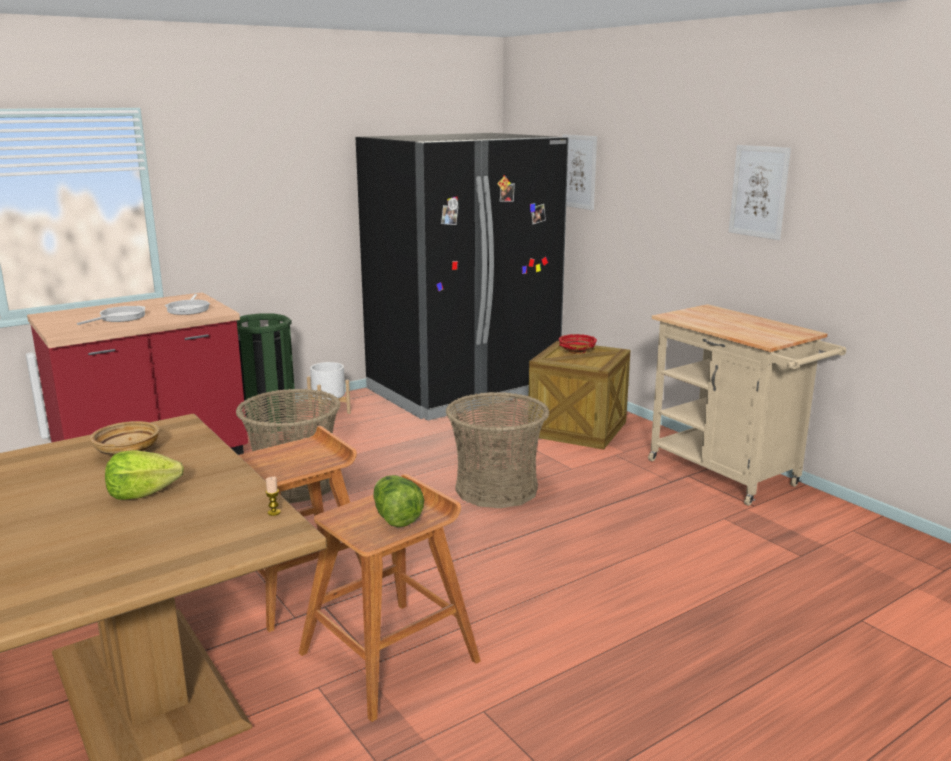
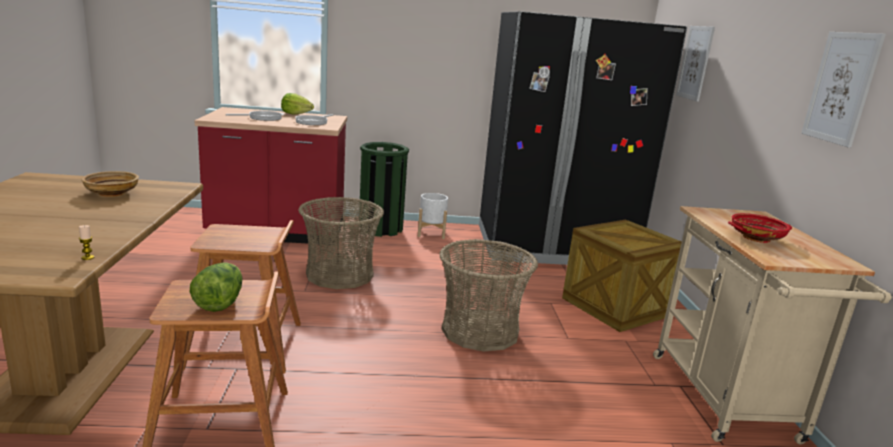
camera: 30 degrees right, 0 degrees up
(142, 493) = (56, 218): lettuce -> lettuce (296, 114)
(577, 351) = (632, 231): red bowl -> red bowl (756, 238)

